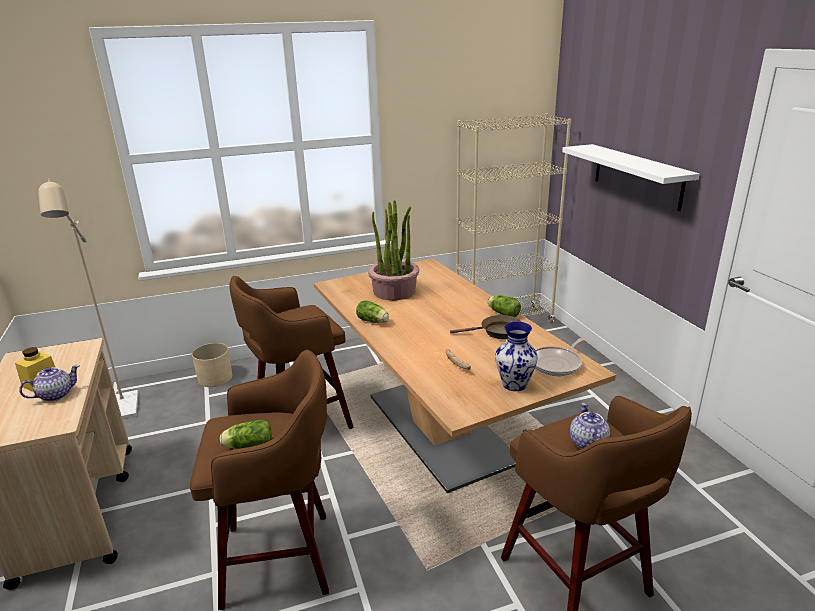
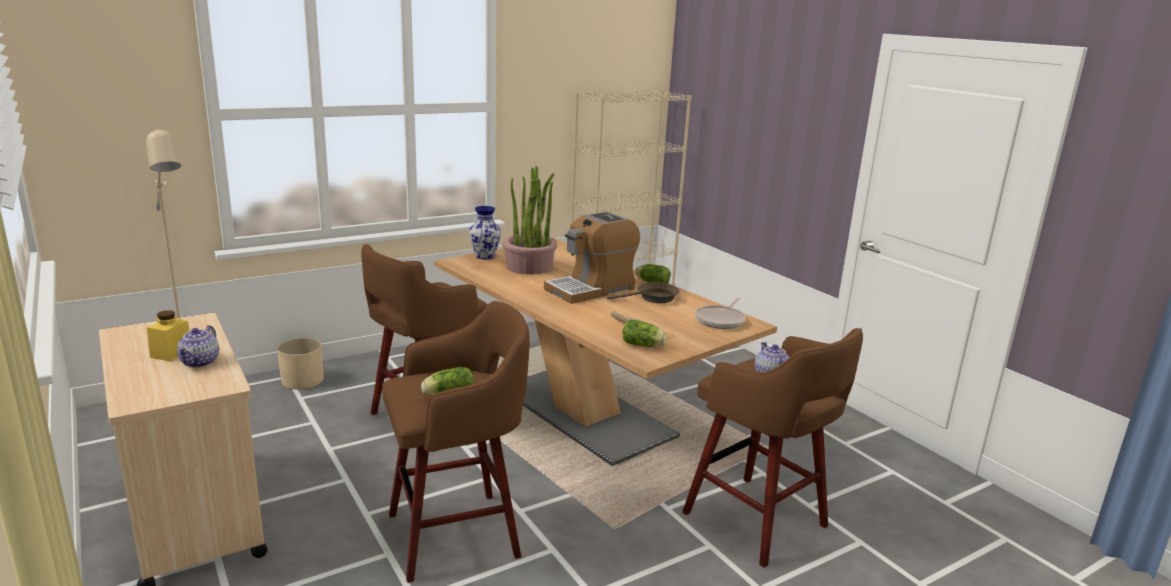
camera: 15 degrees left, 5 degrees down
(56, 395) = (200, 362): teapot -> teapot turned 150 degrees clockwise
(373, 321) = (522, 292): lettuce -> lettuce (644, 345)
(441, 319) = (591, 289): none -> coffee machine
(515, 384) = (689, 337): vase -> vase (485, 256)
(637, 176) = (764, 151): white shelf -> none

